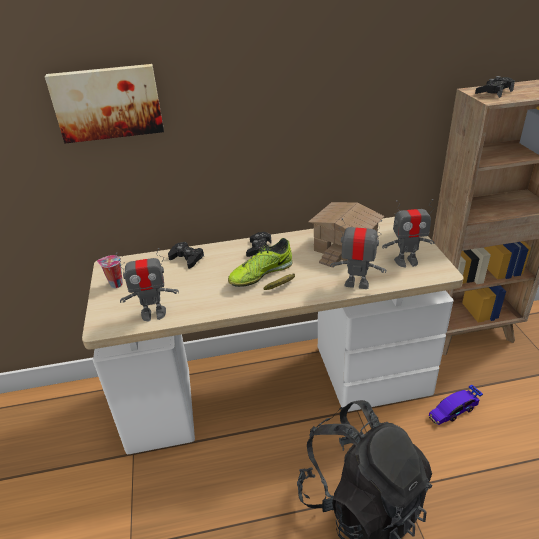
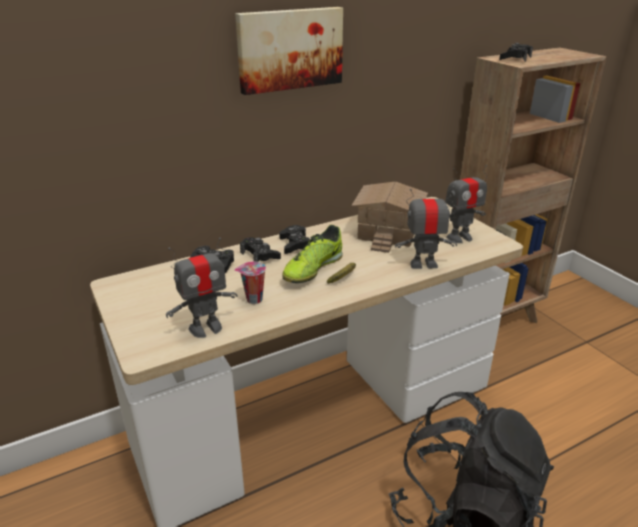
camera: 20 degrees left, 5 degrees down
(107, 102) = (114, 70): picture -> picture (289, 49)
(115, 284) = (134, 304): cup -> cup (253, 300)
(226, 255) = (260, 255): none -> black game controller
(453, 410) = (512, 398): toy car -> none

